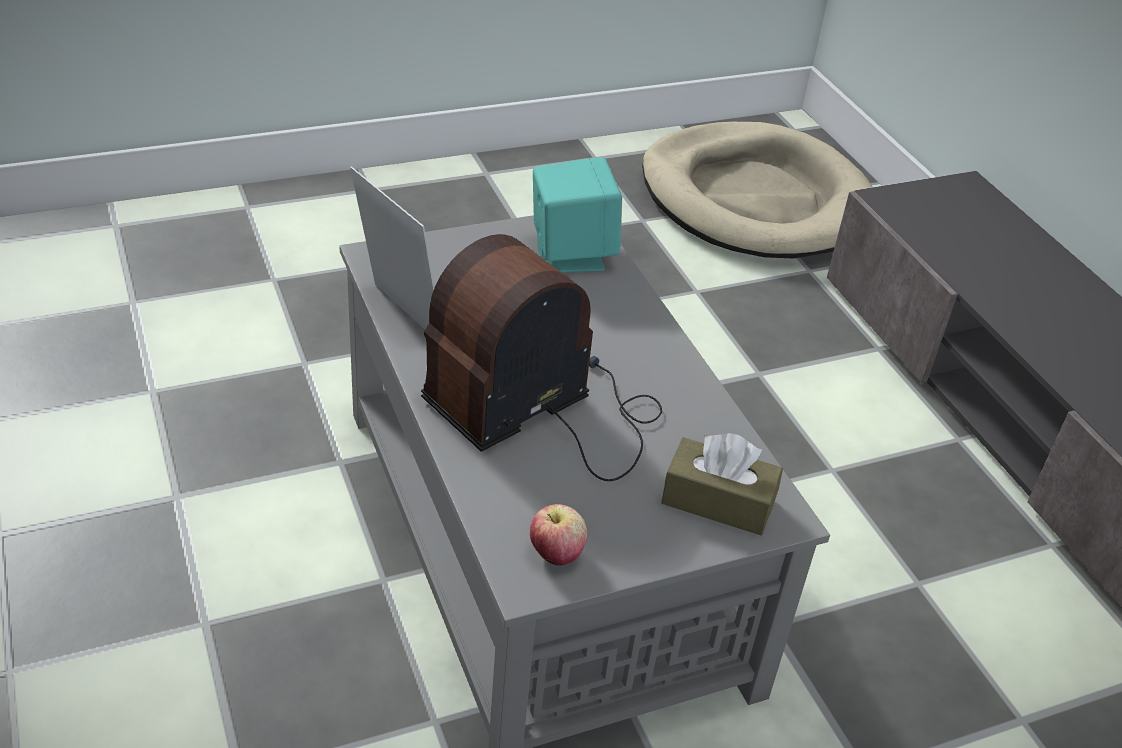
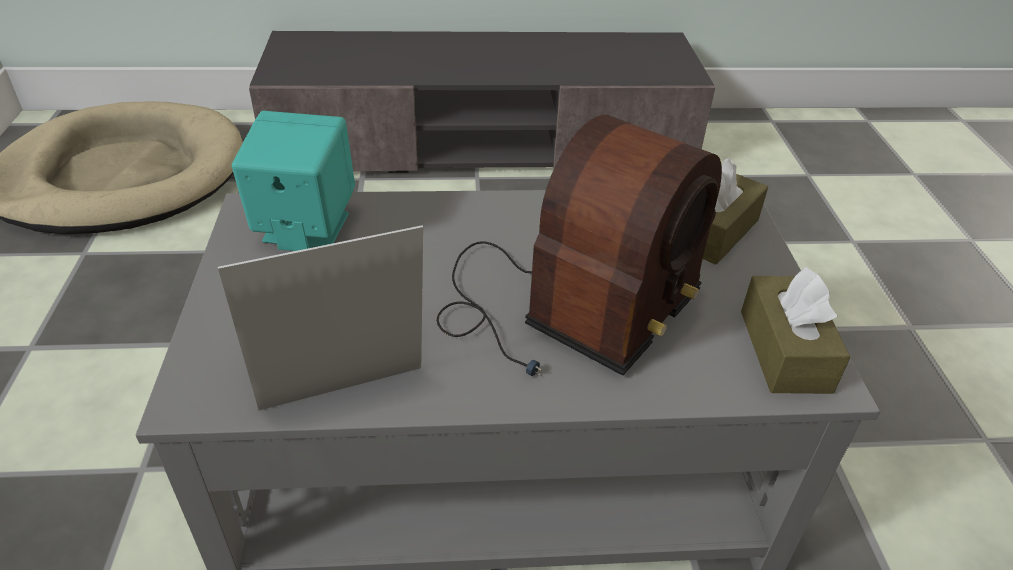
camera: 70 degrees left, 0 degrees up
(546, 410) = (565, 307): radio -> radio turned 120 degrees counterclockwise
(556, 554) = (784, 351): apple -> brown tissue box

